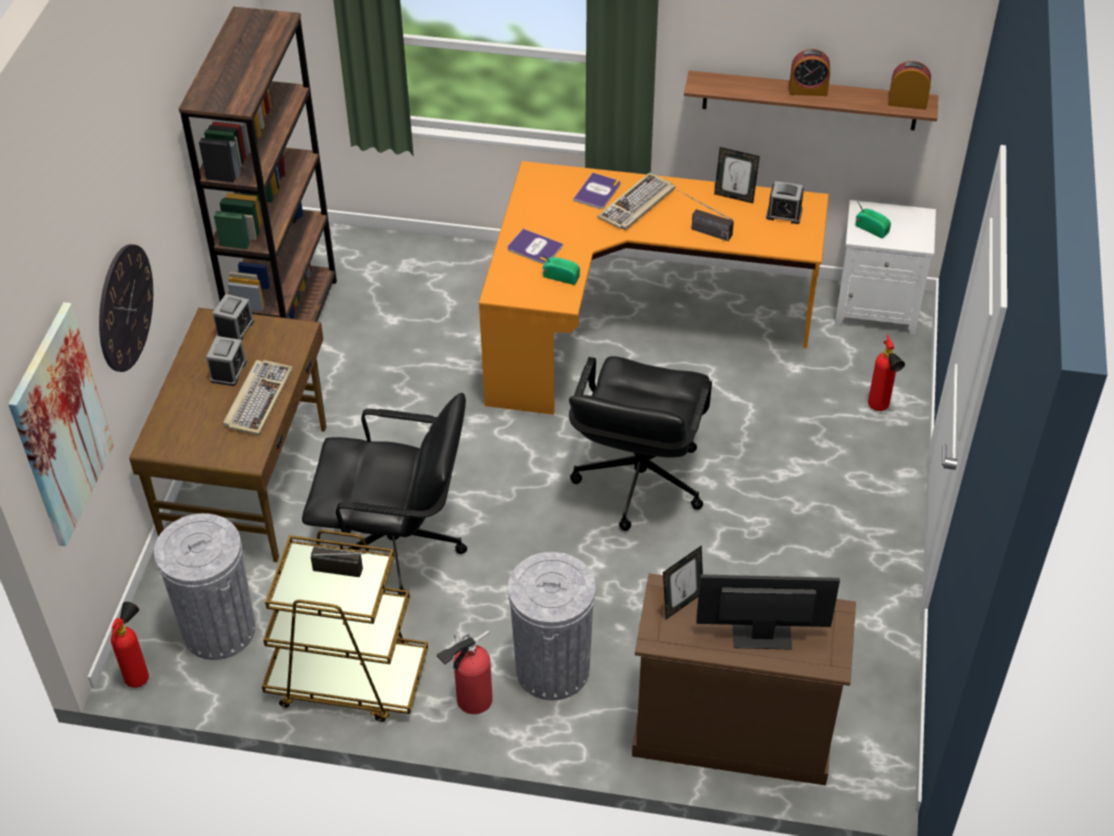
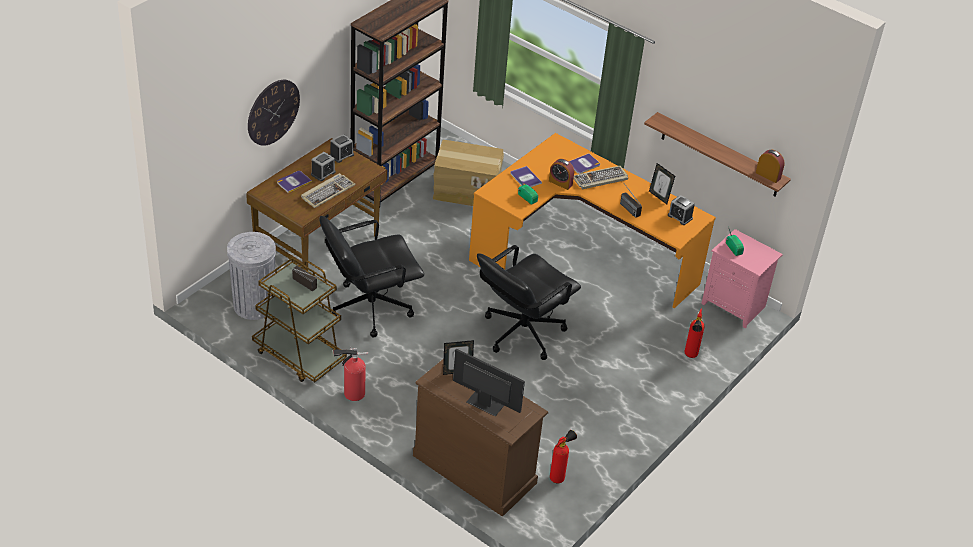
camera: 25 degrees right, 5 degrees down
(61, 426) = (203, 150): picture -> none
(140, 675) = (202, 308): fire extinguisher -> fire extinguisher (559, 477)
(193, 406) = (293, 182): none -> book
(397, 548) = (369, 307): black office chair -> black office chair turned 120 degrees clockwise
(403, 299) = (467, 190): none -> cardboard box
(552, 669) = (404, 398): grey trash can -> none
(808, 90) = (716, 147): alarm clock -> alarm clock (560, 183)
(877, 308) = (735, 305): white nightstand -> pink nightstand

